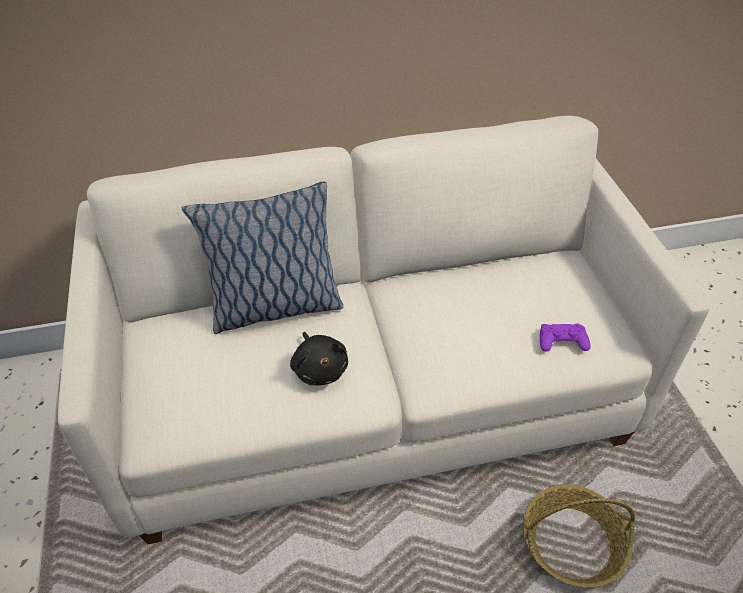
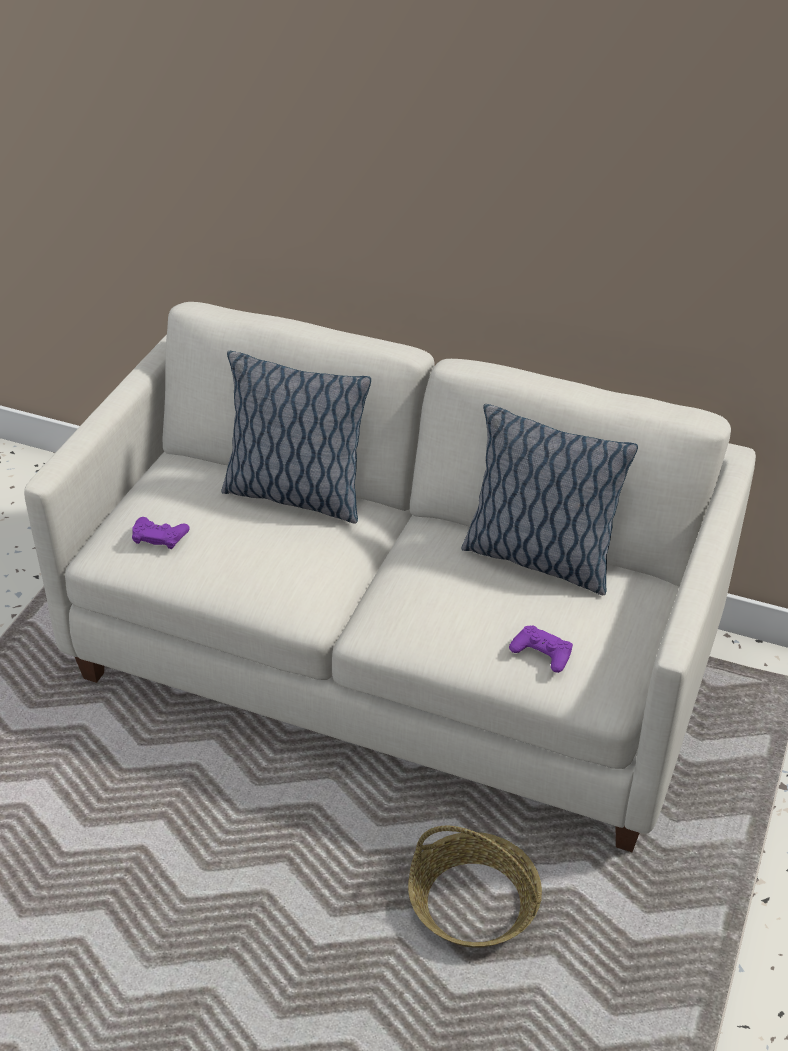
camera: 35 degrees right, 5 degrees down
(195, 398) = (159, 536): none -> purple game controller
(319, 368) = (284, 564): black plush toy -> none
(488, 272) = (538, 558): none -> pillow

